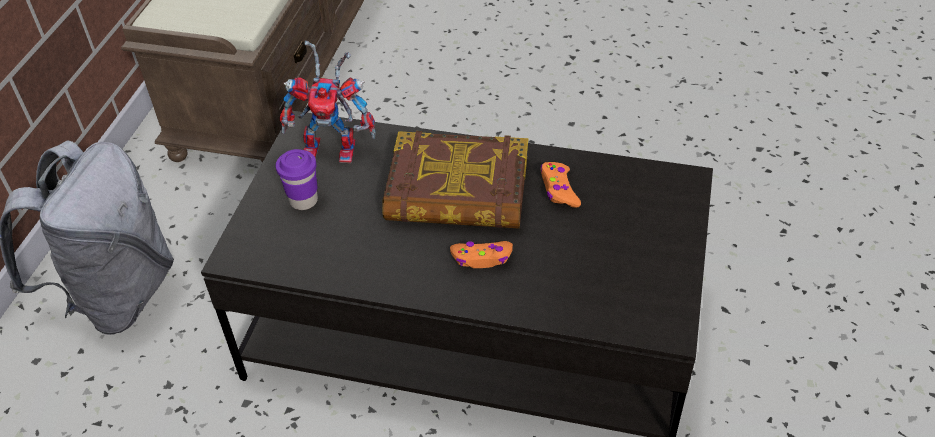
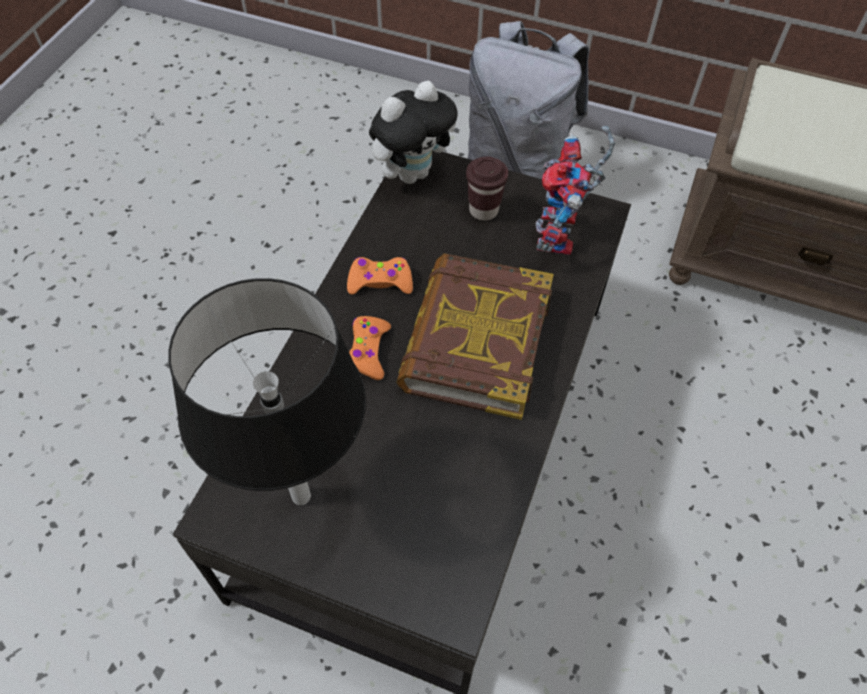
camera: 95 degrees right, 10 degrees up
(252, 259) = (412, 173): none -> plush toy
(303, 201) = (483, 210): purple cup -> brown cup
(559, 190) = (461, 445): orange game controller -> orange game controller (380, 281)
(633, 278) = (300, 496): none -> black table lamp

